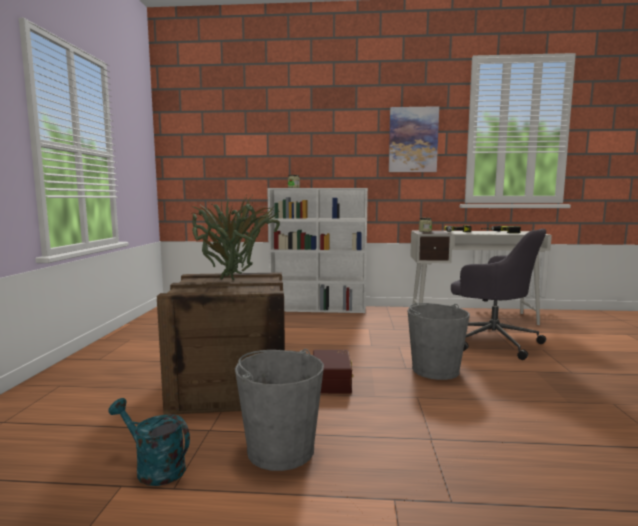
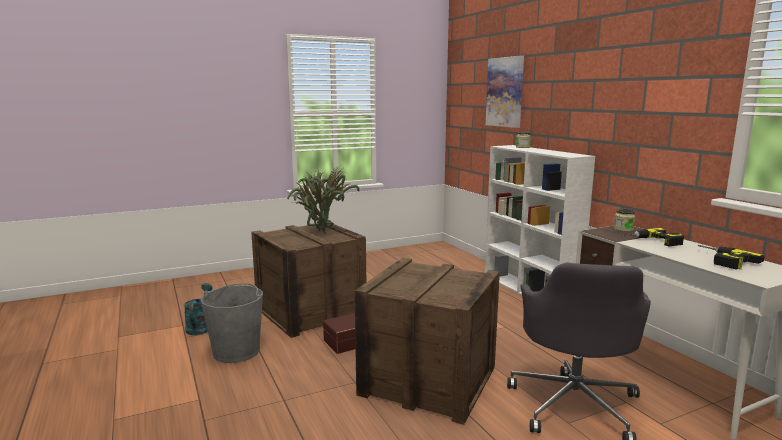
camera: 60 degrees right, 5 degrees up
(413, 140) = (659, 91): picture -> picture (505, 92)
(435, 370) = (429, 380): grey bucket -> crate

